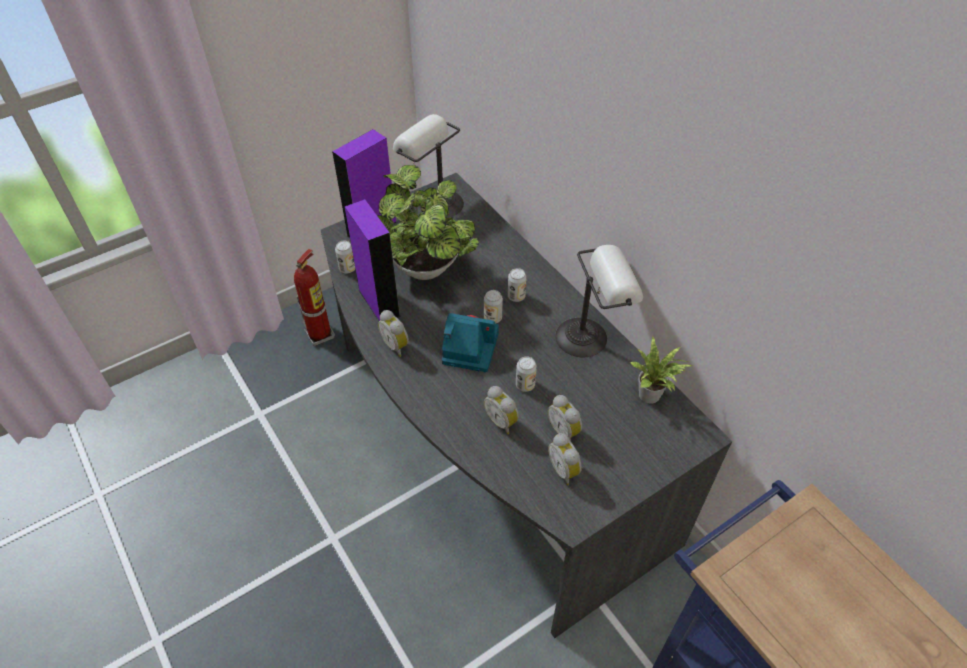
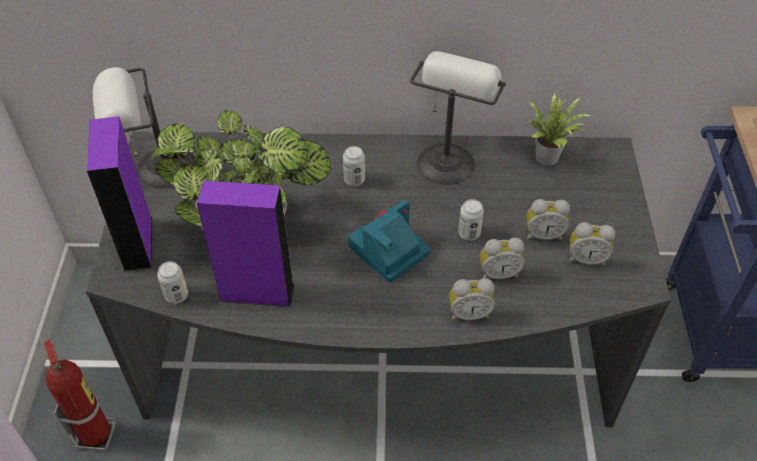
camera: 55 degrees left, 0 degrees up
(396, 345) = (331, 307): alarm clock -> alarm clock (469, 313)
(493, 318) = (366, 212): can -> none

